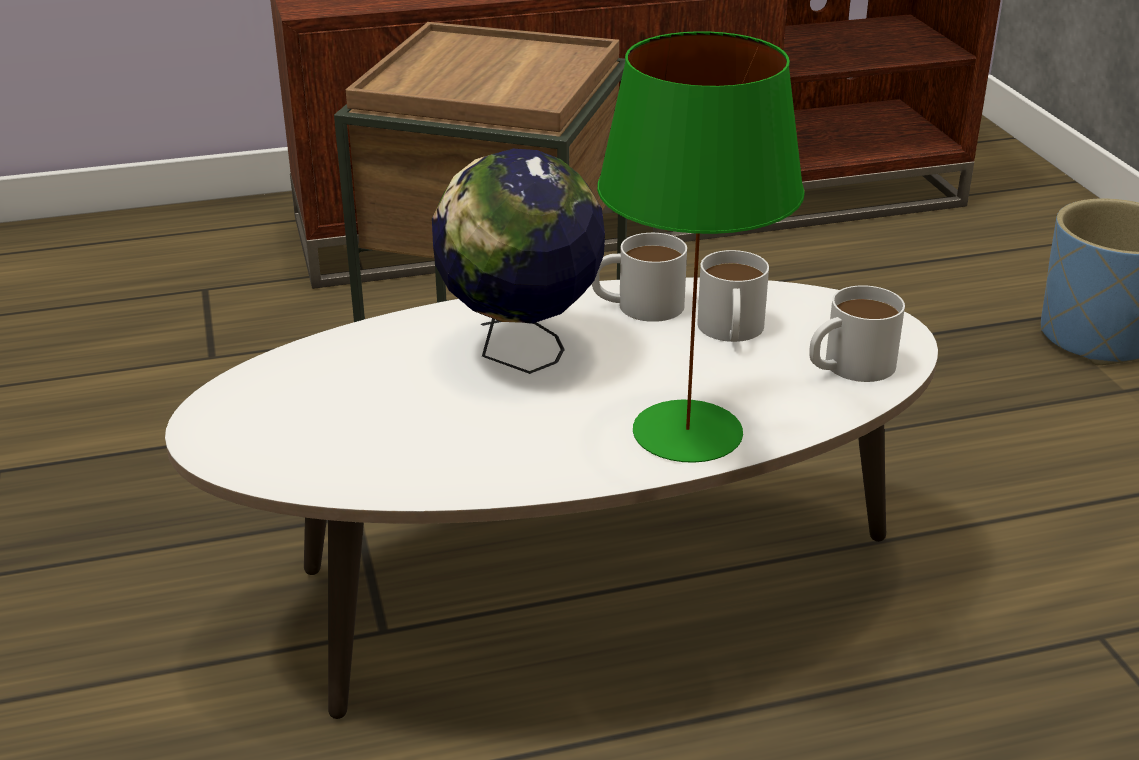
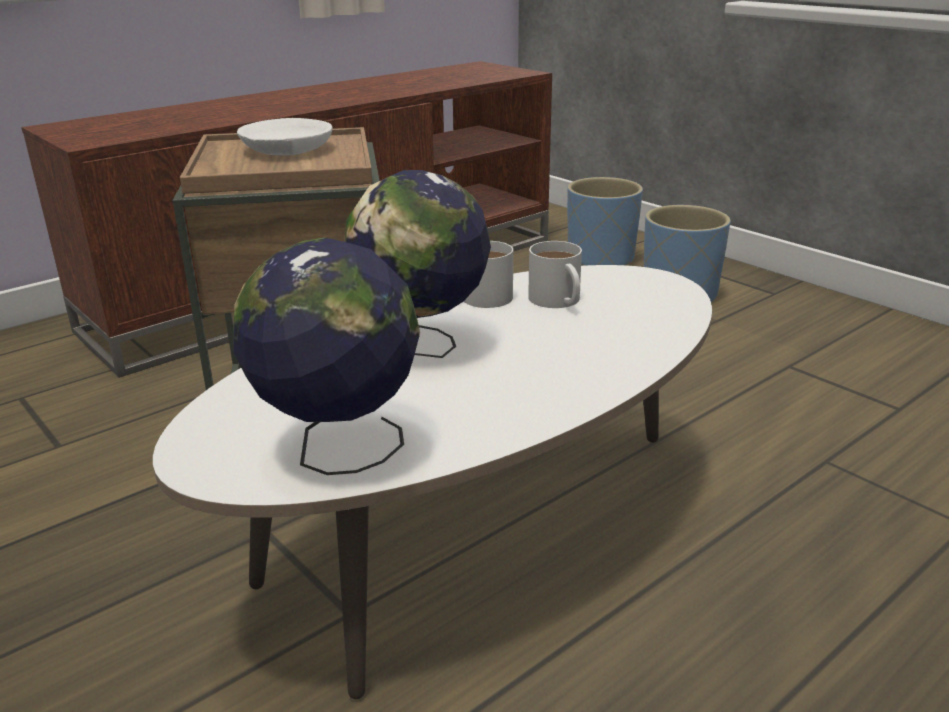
camera: 25 degrees left, 5 degrees down
(338, 454) = (338, 451): none -> globe
(499, 63) = (285, 150): none -> white bowl
(689, 432) = (597, 367): green table lamp -> none
(848, 367) = (657, 305): white mug -> none
(1025, 253) = (601, 259): none -> blue planter

